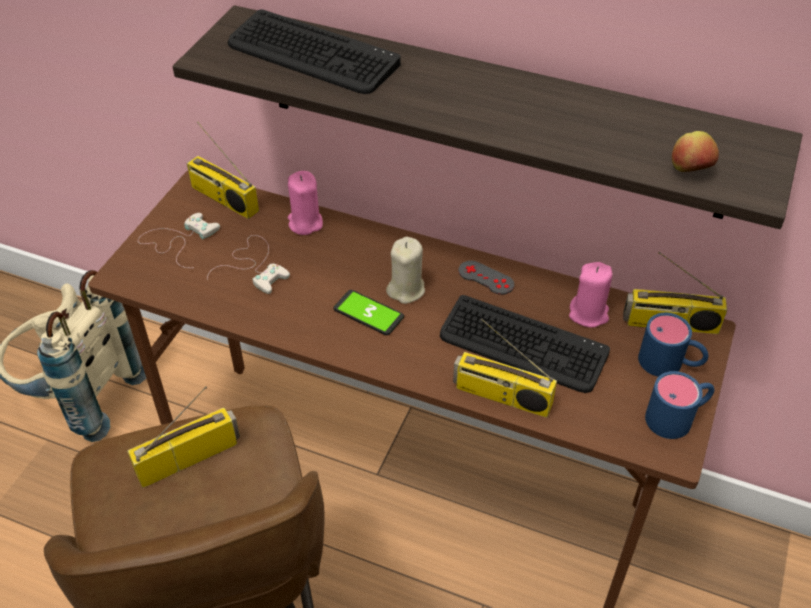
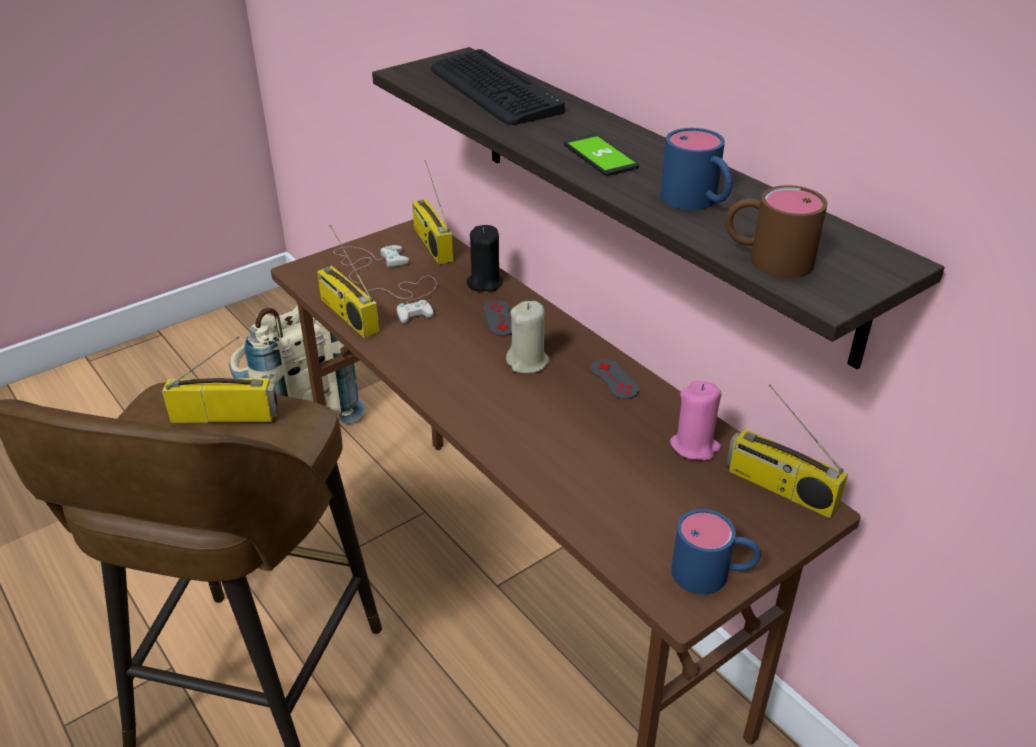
camera: 30 degrees right, 10 degrees down
(305, 223) = (484, 282): pink candle -> black candle
(348, 255) = (499, 318): none -> grey game controller
(368, 313) = (476, 368): phone -> phone (600, 157)
(501, 396) = (539, 480): radio -> radio (347, 315)
(522, 345) = (600, 447): keyboard -> none
(670, 363) = (747, 523): blue mug -> blue mug (697, 202)
(690, 171) = (766, 258): apple -> brown mug

